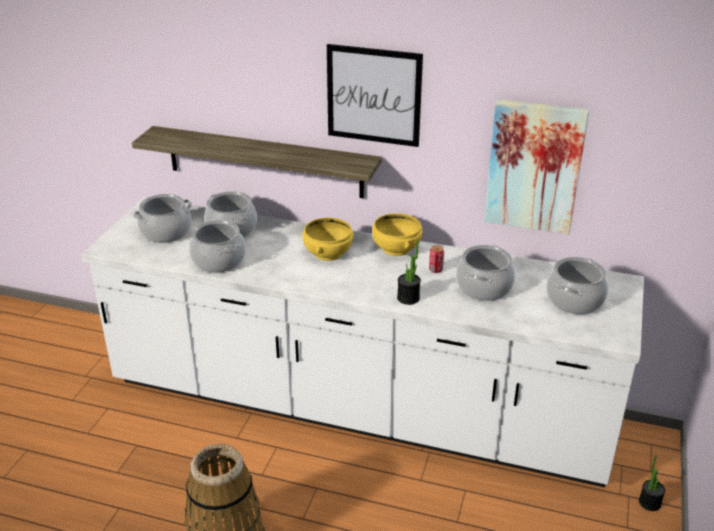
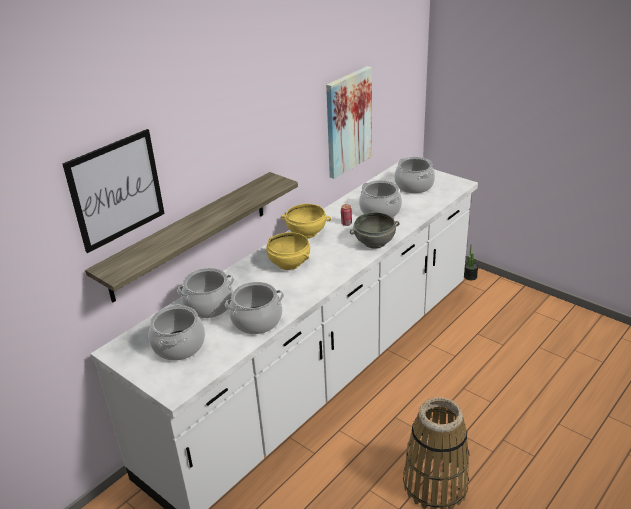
camera: 65 degrees left, 0 degrees up
(374, 95) = (259, 124): picture -> picture (116, 190)
(408, 298) = (374, 242): potted plant -> grey bowl

